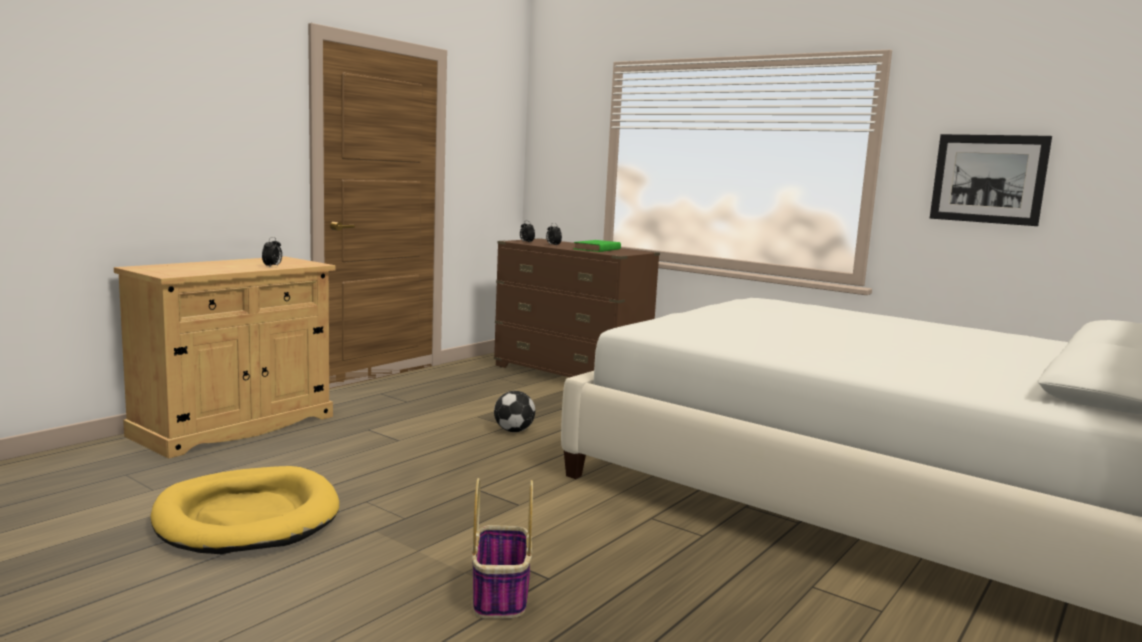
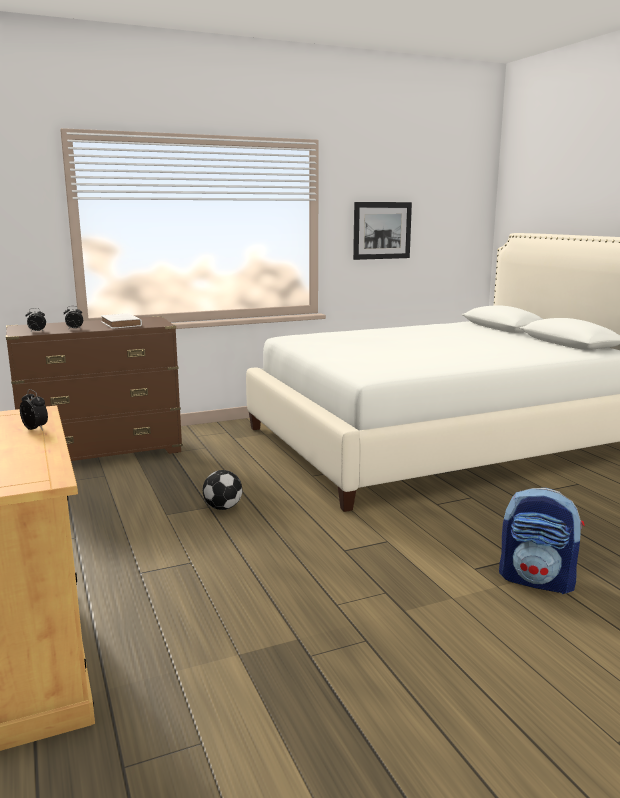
camera: 60 degrees left, 5 degrees up
(247, 517) = (334, 677): yellow dog bed -> none
(500, 596) = (537, 580): basket -> backpack
(596, 249) = (121, 324): green book -> white book

